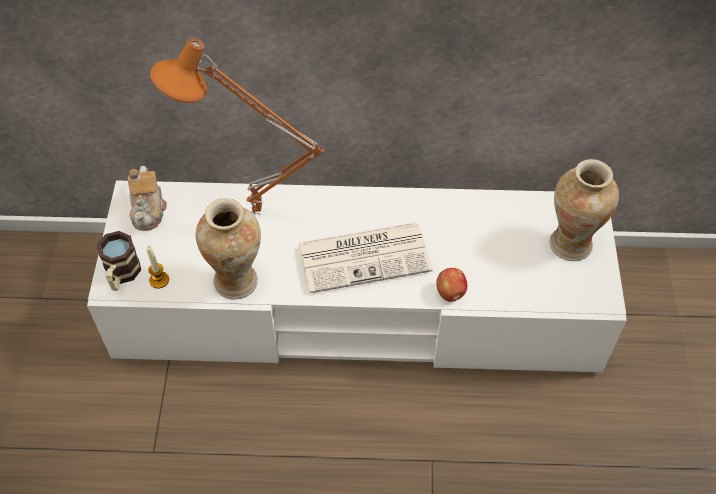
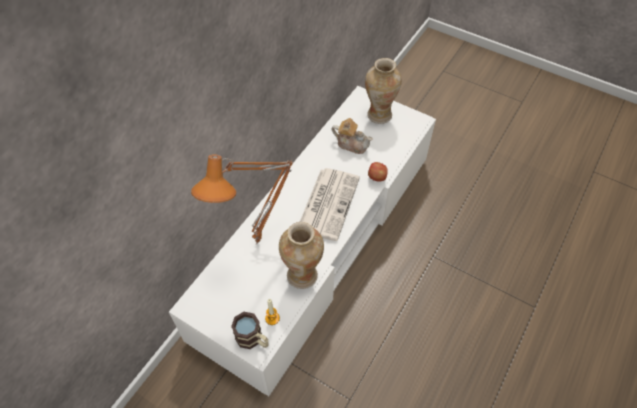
camera: 60 degrees left, 0 degrees up
(149, 210) = (210, 301): teapot -> teapot (351, 144)

